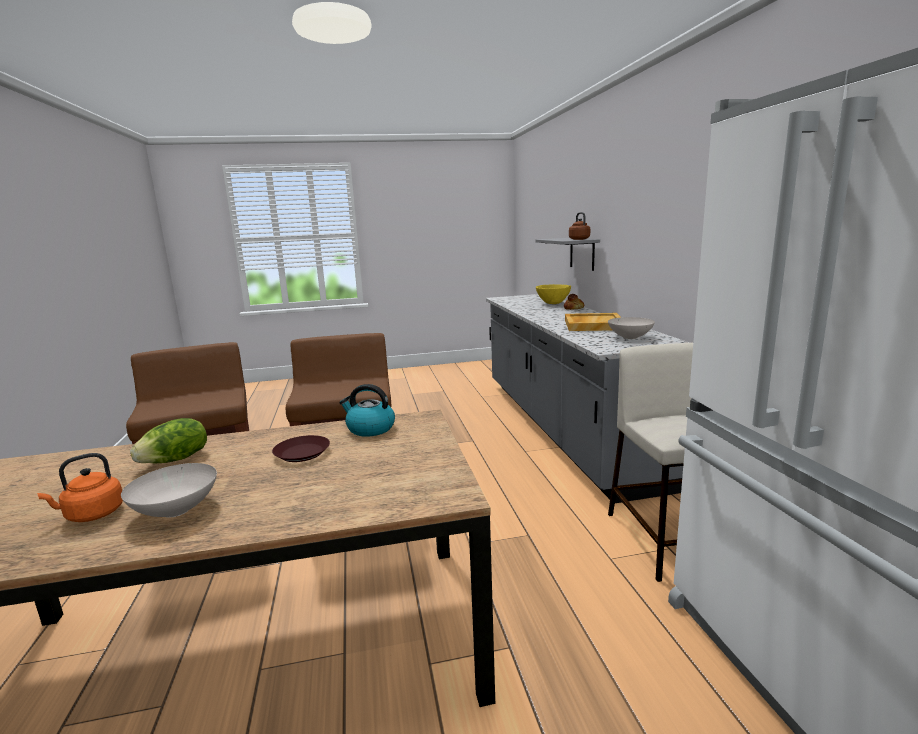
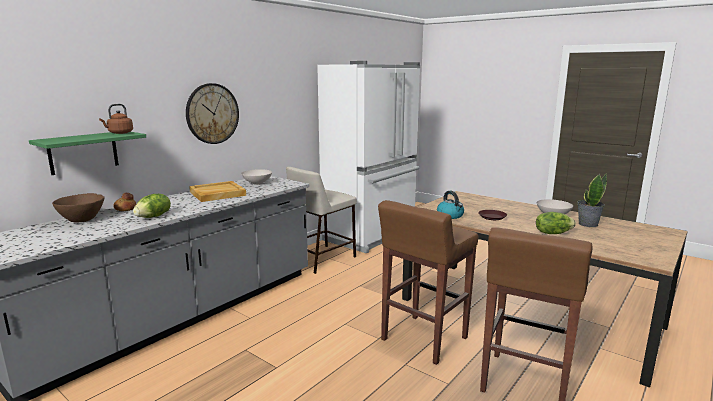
camera: 130 degrees left, 0 degrees up
(92, 514) = (587, 224): orange kettle -> potted plant
(534, 312) = (154, 217): none -> lettuce
(553, 303) = (82, 220): yellow bowl -> brown bowl
(582, 253) = (83, 152): grey shelf -> green shelf
(656, 230) = (212, 113): none -> wall clock

